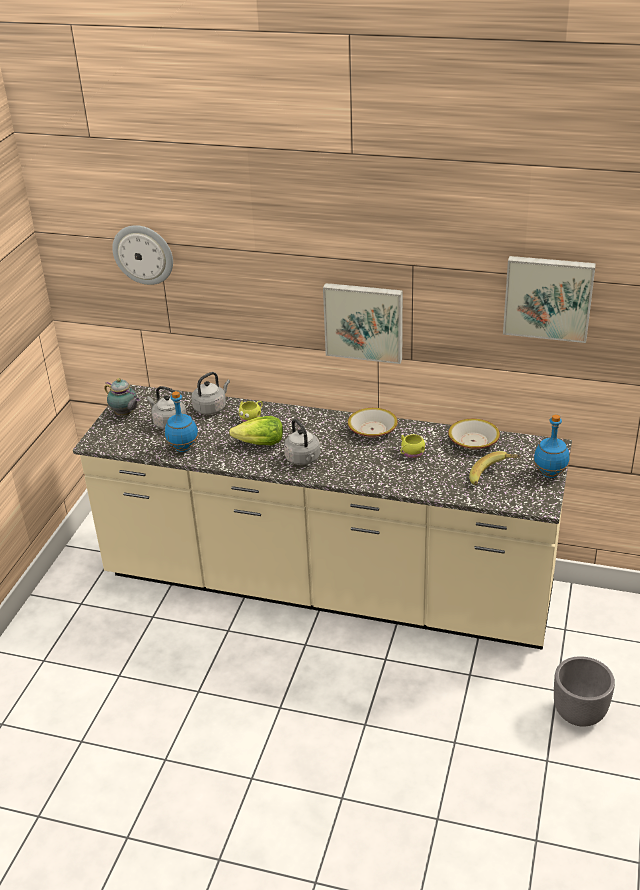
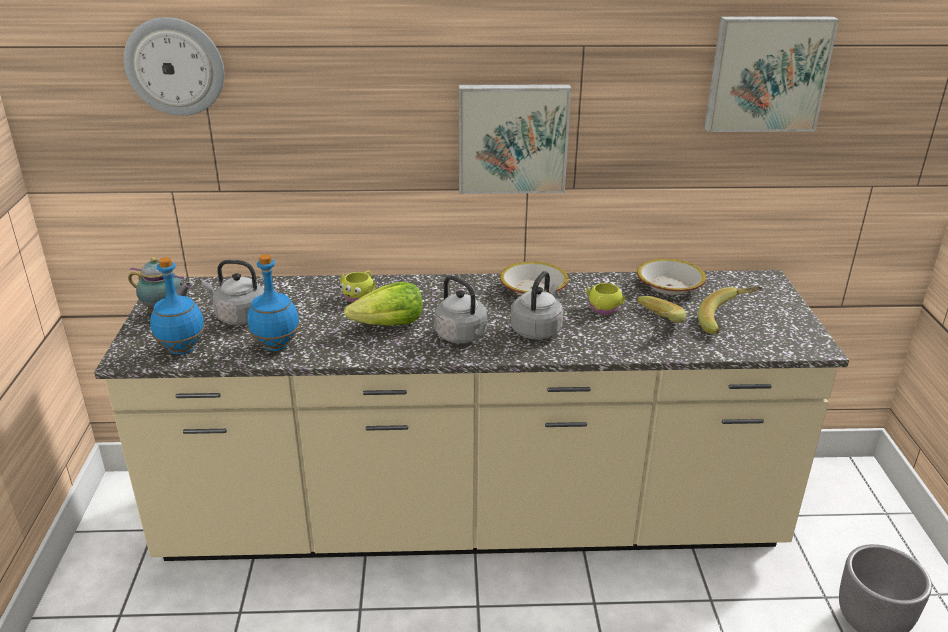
camera: 20 degrees left, 5 degrees down
(211, 408) = (295, 291): grey kettle -> grey kettle (537, 329)
(438, 469) = (652, 323): none -> banana
(549, 473) = (790, 309): blue bottle -> blue bottle (181, 349)

